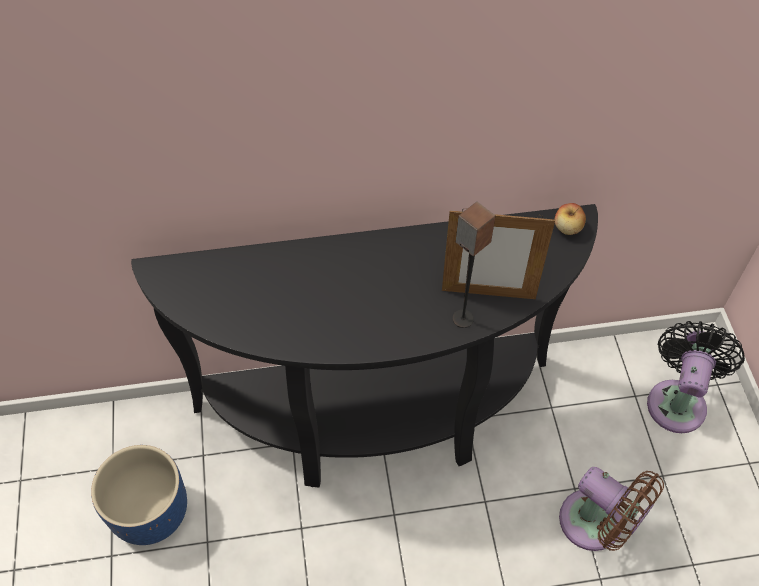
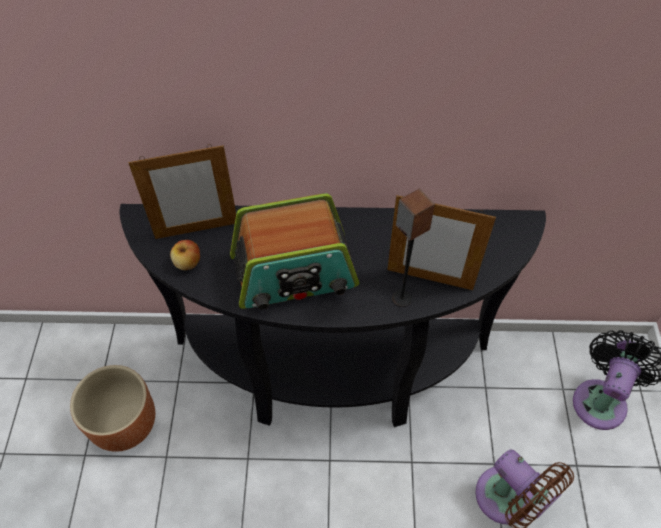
camera: 10 degrees right, 0 degrees up
(151, 512) = (125, 423): blue planter -> brown planter
(225, 276) = (196, 230): none -> picture frame
(342, 308) = (294, 272): none -> radio
(567, 228) = (515, 229): apple -> apple (188, 263)

